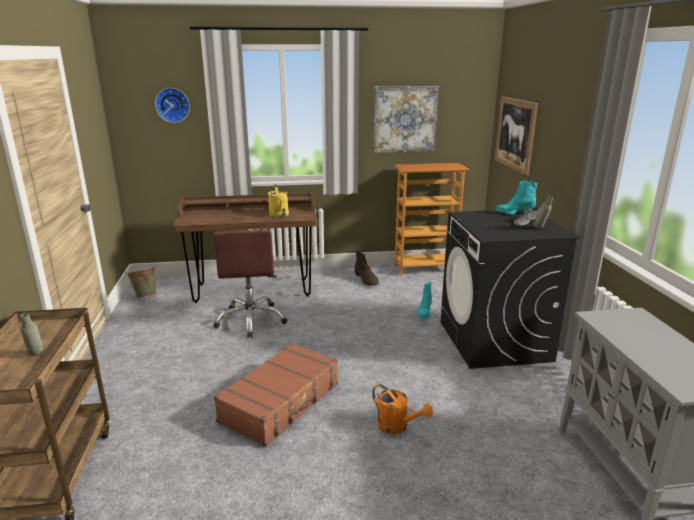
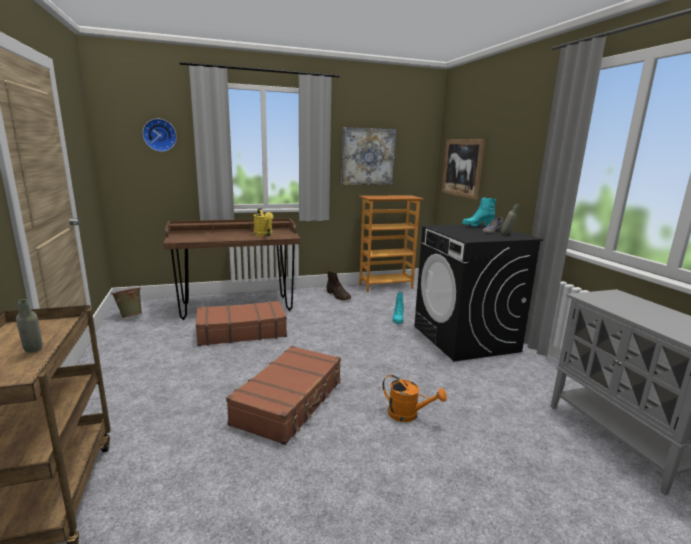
camera: 10 degrees left, 5 degrees down
(251, 320) = (241, 332): brown office chair -> brown suitcase

